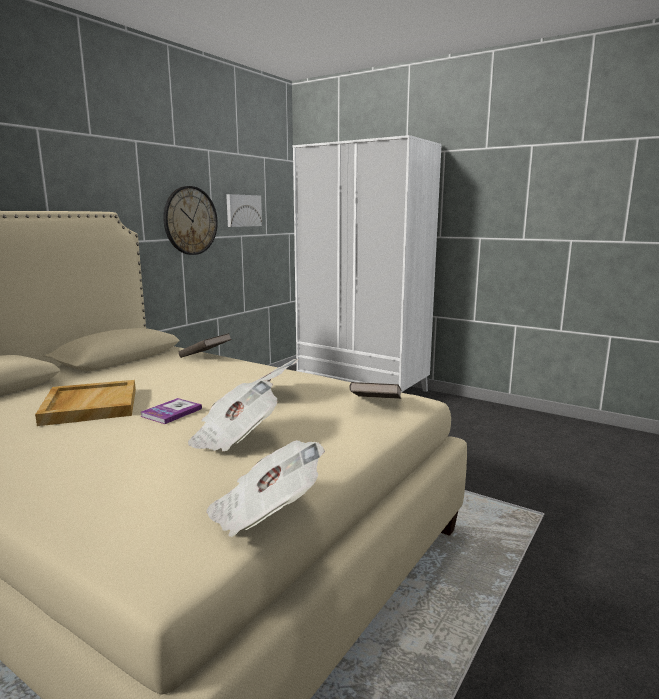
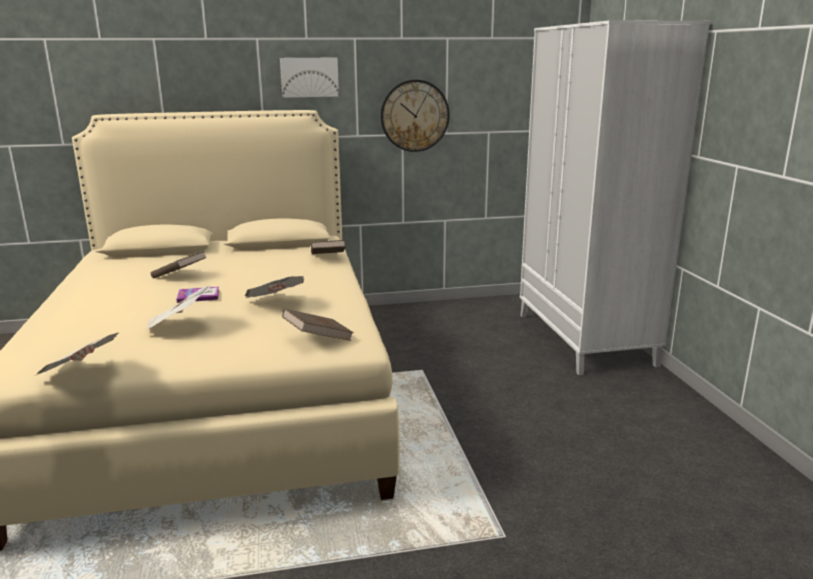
camera: 45 degrees right, 5 degrees up
(90, 406) = (179, 276): beige tray -> brown book
(243, 210) = (492, 103): picture -> picture (309, 77)

